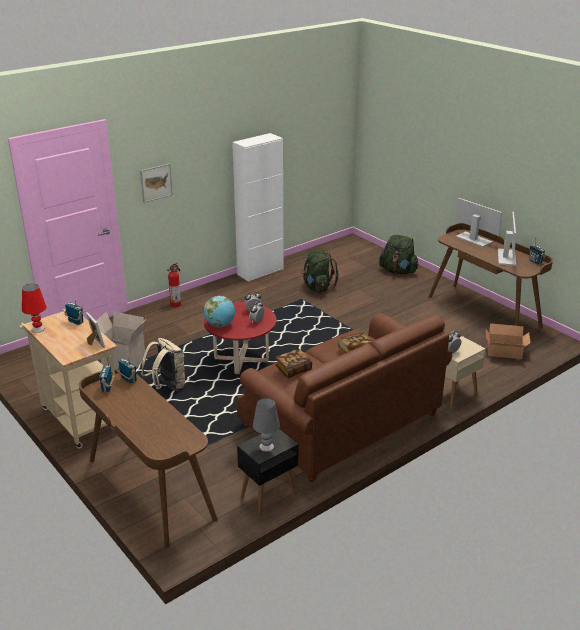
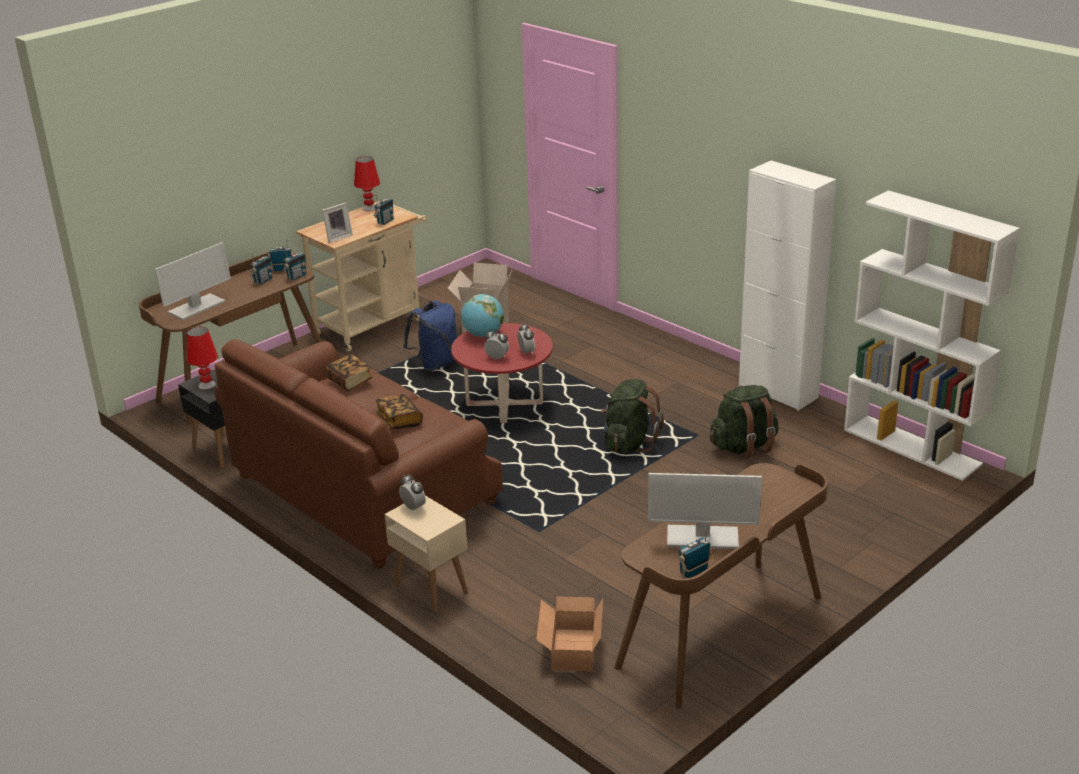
camera: 85 degrees right, 0 degrees up
(126, 397) = (263, 280): none -> radio
(156, 182) = (665, 162): picture -> none
(167, 386) = (435, 363): beige backpack -> blue backpack
(176, 304) = (644, 340): fire extinguisher -> none
(266, 446) = (207, 385): grey table lamp -> red table lamp
(328, 247) = (912, 447): none -> white bookcase
(398, 271) = (851, 528): green backpack -> green backpack (628, 443)
(474, 239) = (775, 503): monitor -> monitor (196, 307)

